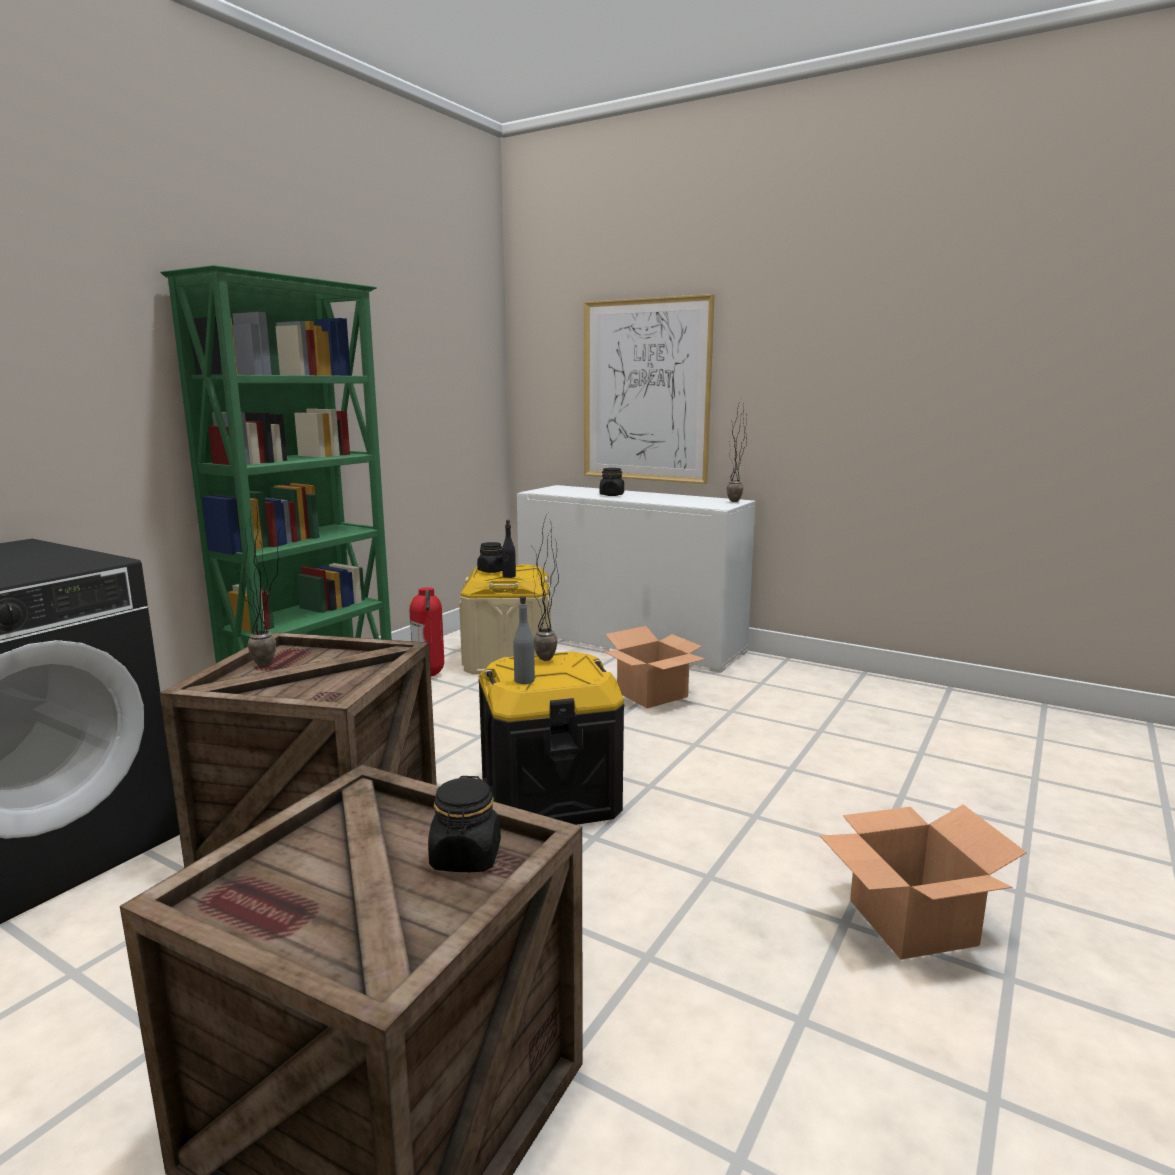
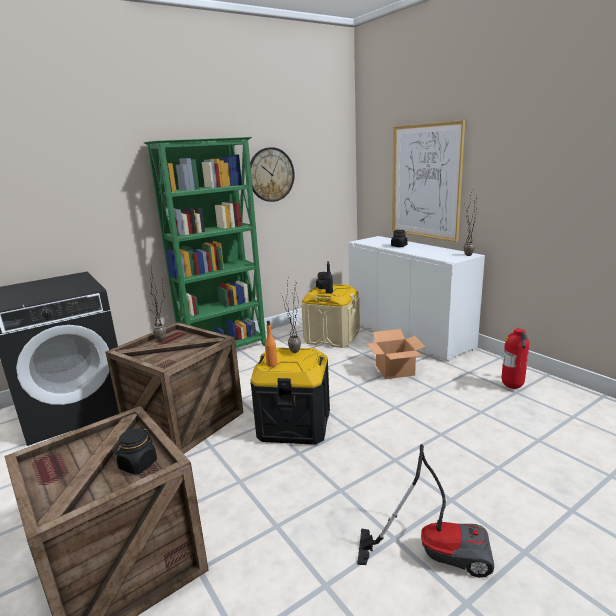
camera: 25 degrees right, 5 degrees up
(383, 367) = (271, 175): none -> wall clock
(430, 675) = (286, 342): fire extinguisher -> fire extinguisher (512, 387)
(524, 680) = (272, 364): grey bottle -> orange bottle
(913, 923) = (435, 551): cardboard box -> vacuum cleaner

